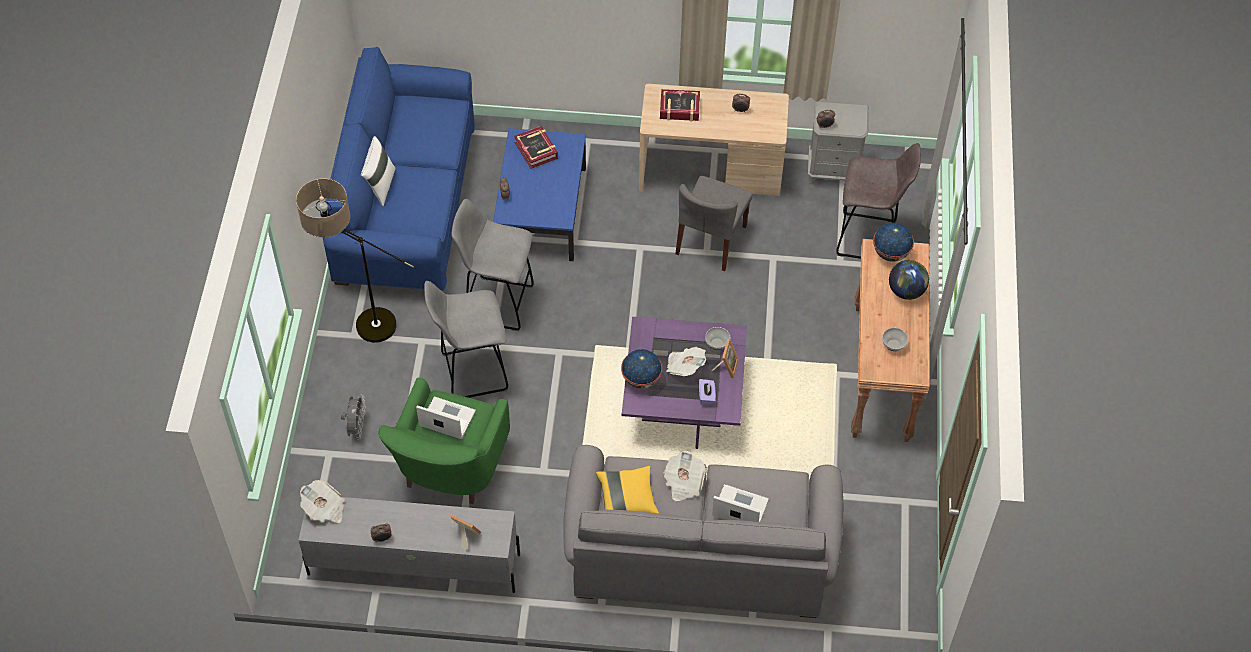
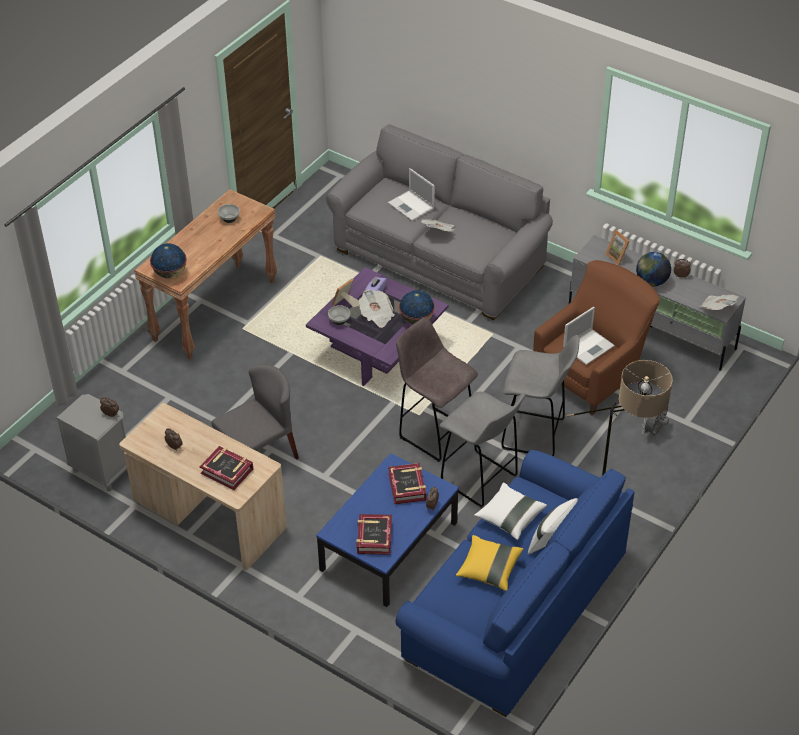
camera: 150 degrees left, 10 degrees down
(426, 192) = (510, 517): none -> white pillow
(446, 418) = (589, 346): laptop -> laptop turned 90 degrees counterclockwise
(449, 471) = (593, 373): green armchair -> brown armchair
(537, 204) = (407, 487): none -> book
(627, 499) = (486, 238): yellow pillow -> yellow pillow (489, 569)
(868, 238) = (129, 404): grey stool -> grey stool (434, 433)
(906, 291) = (184, 246): globe -> globe (651, 281)

